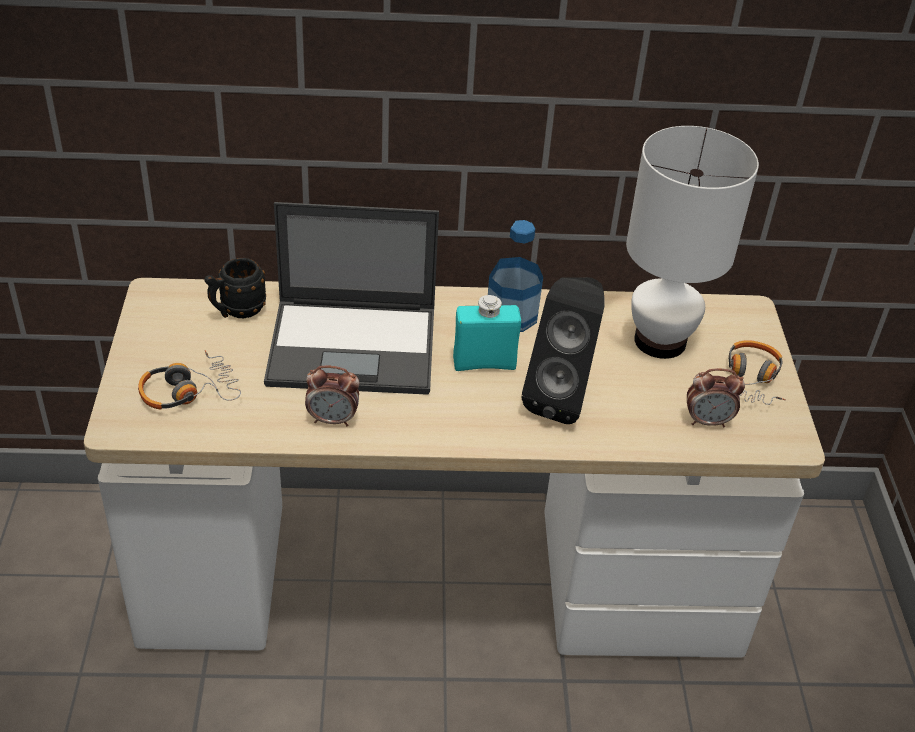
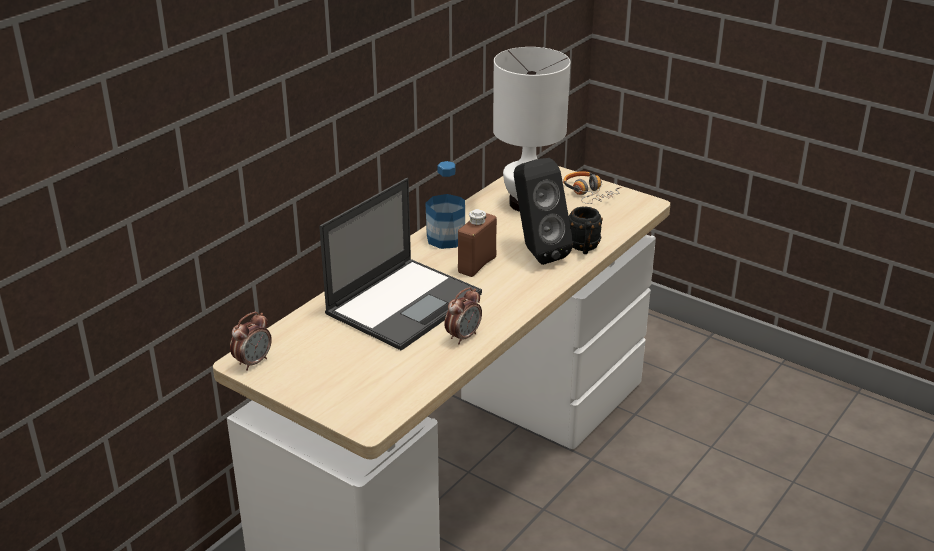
camera: 50 degrees left, 10 degrees down
(189, 391) = (368, 383): headphones -> none
(236, 311) = (309, 334): black mug -> black mug (584, 248)
(484, 363) = (477, 265): turquoise bottle -> brown bottle
(708, 421) = (606, 218): alarm clock -> alarm clock (253, 362)

